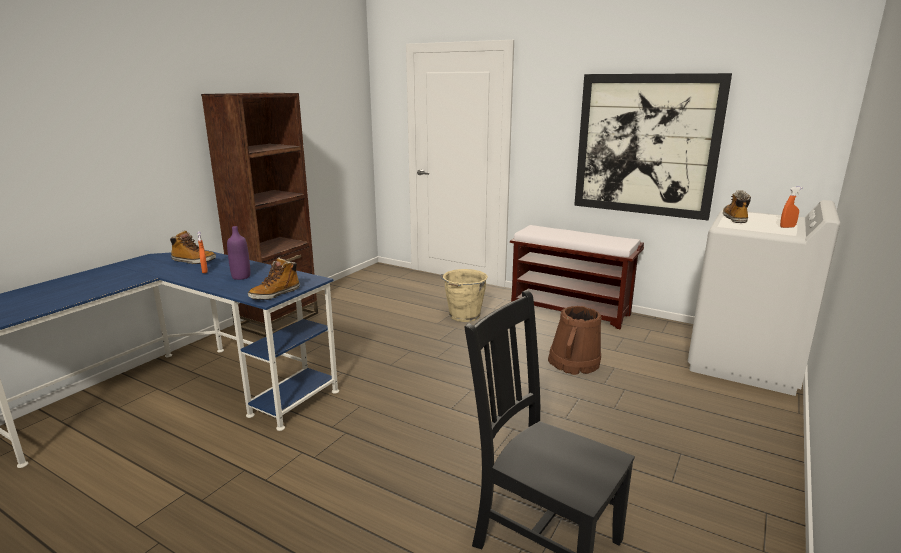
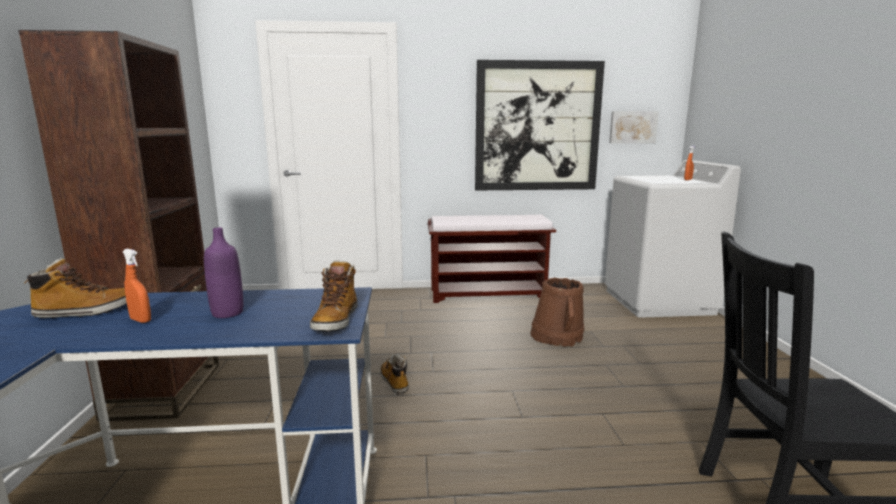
camera: 35 degrees left, 5 degrees down
(464, 316) = (402, 323): beige bucket -> none
(735, 219) = (645, 179): boot -> boot (394, 382)
(767, 152) = (632, 127): none -> picture

